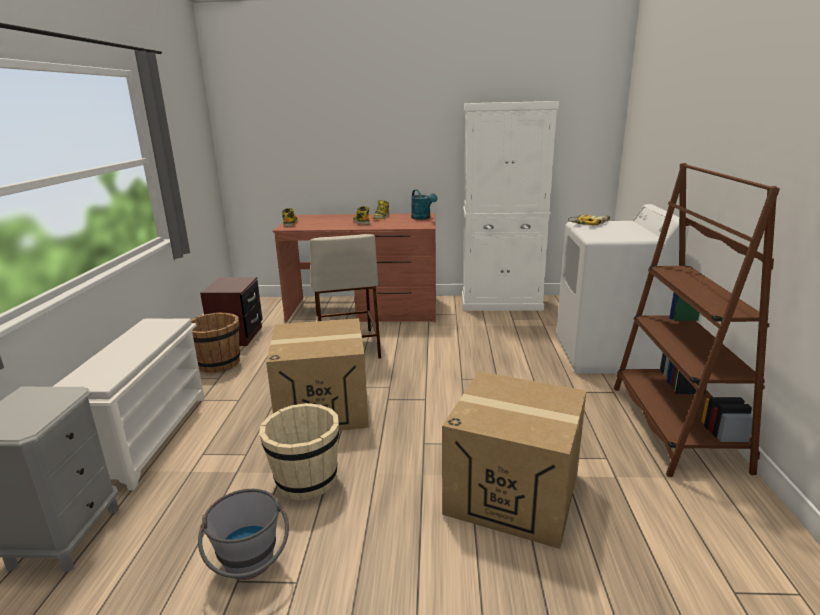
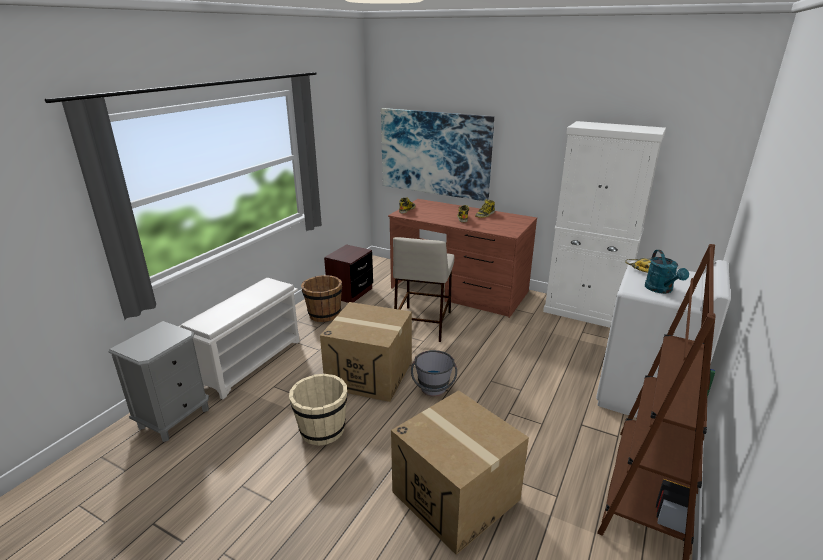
camera: 25 degrees right, 5 degrees up
(250, 568) = (253, 480): grey bucket -> grey bucket (433, 392)
(307, 158) = (435, 153): none -> picture
(423, 218) = (519, 222): turquoise watering can -> turquoise watering can (661, 290)

